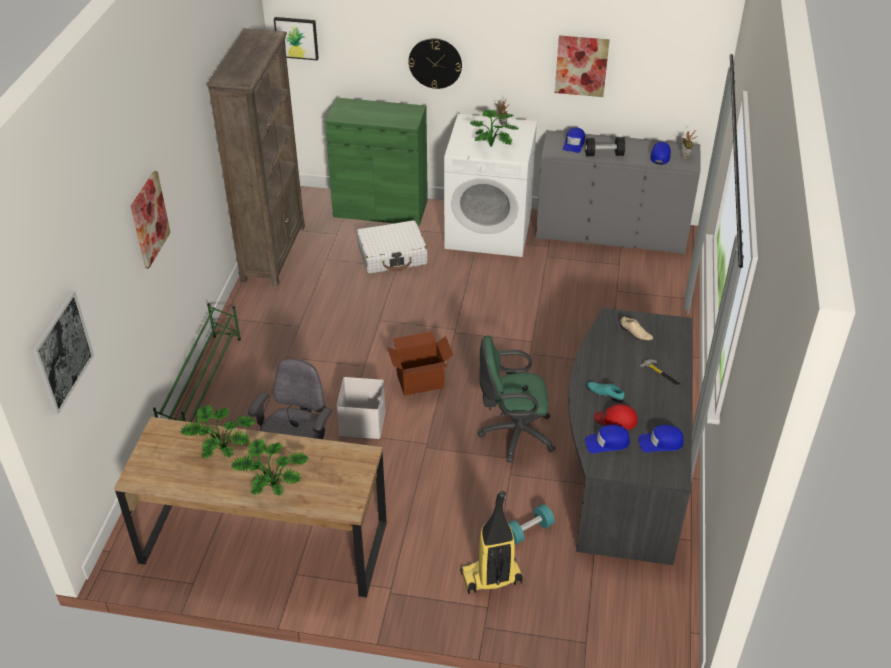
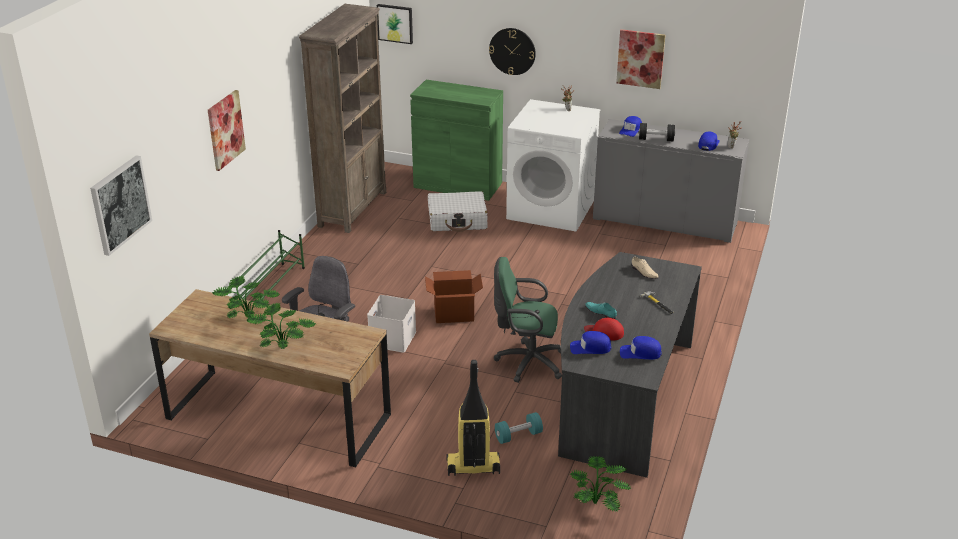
camera: 10 degrees right, 10 degrees down
(493, 145) = (554, 123): potted plant -> potted plant (599, 503)

